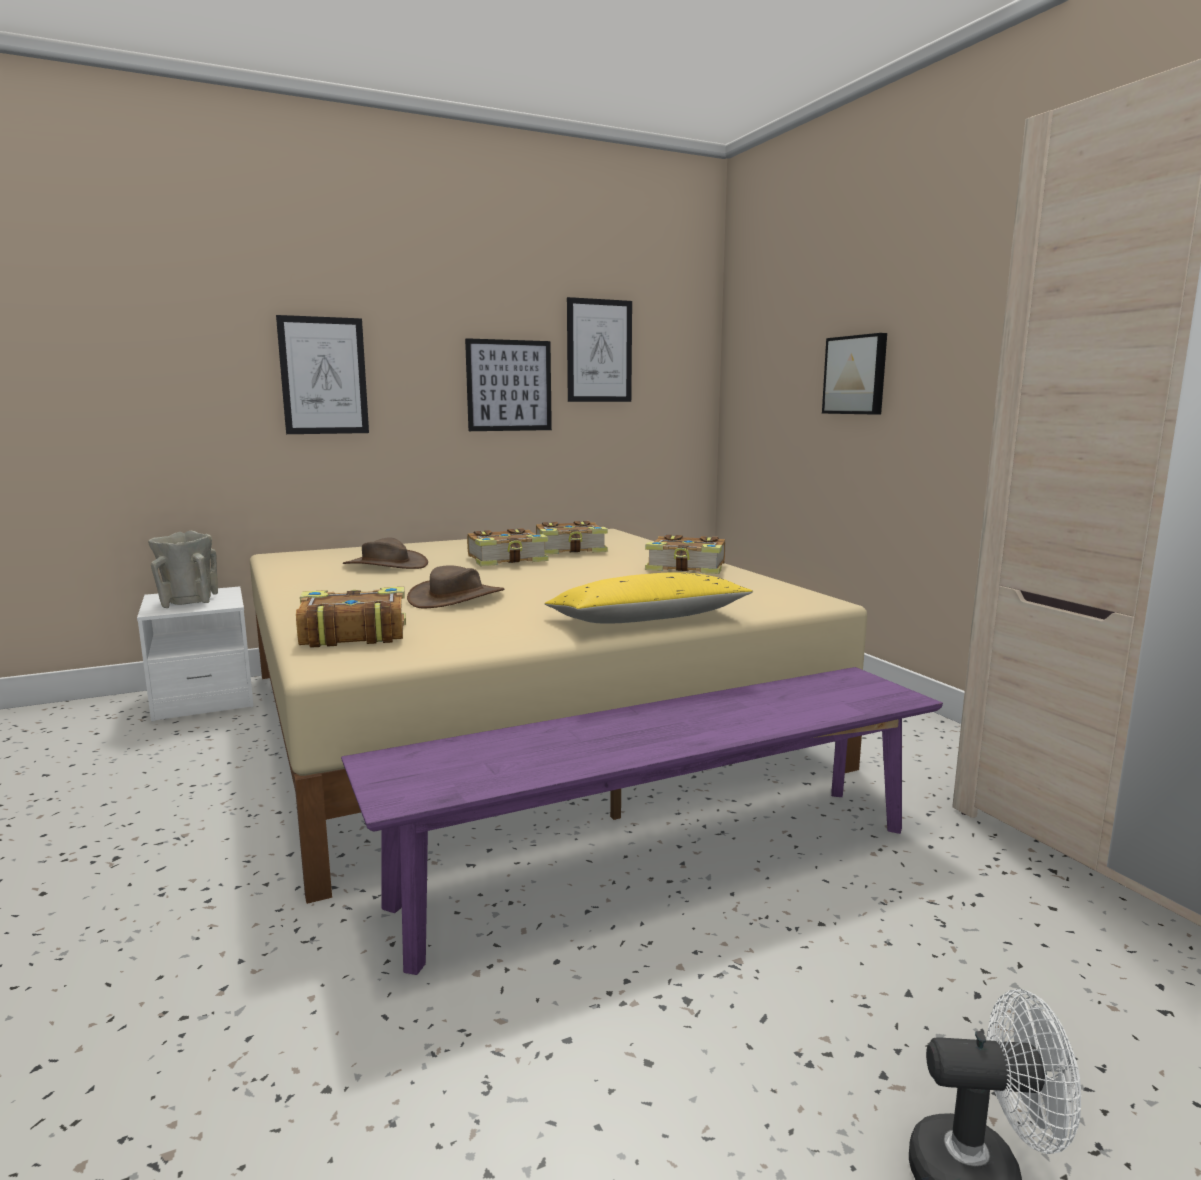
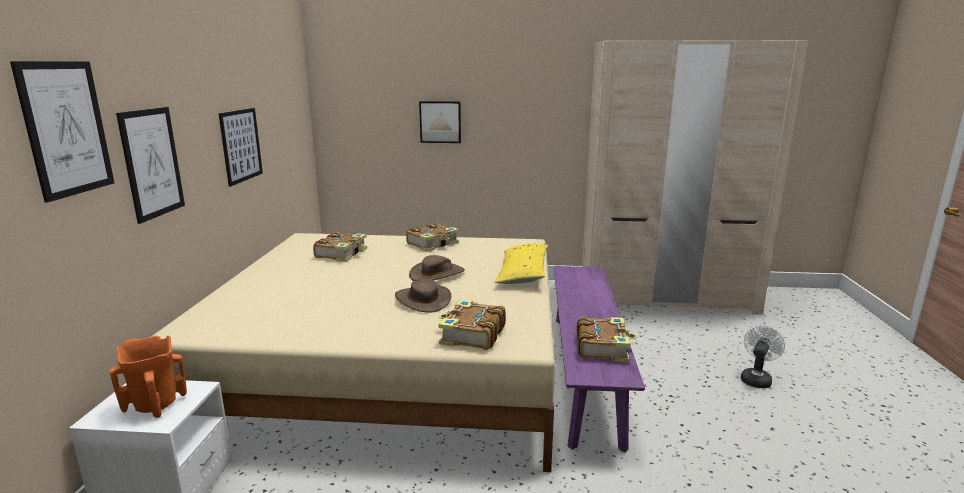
camera: 60 degrees left, 5 degrees up
(188, 602) = (155, 405): beige vase -> orange vase
(385, 565) = (292, 303): brown hat -> brown hat (437, 274)
(508, 560) = (341, 272): book -> book (603, 347)
(599, 351) = (272, 110): picture -> picture (66, 129)

